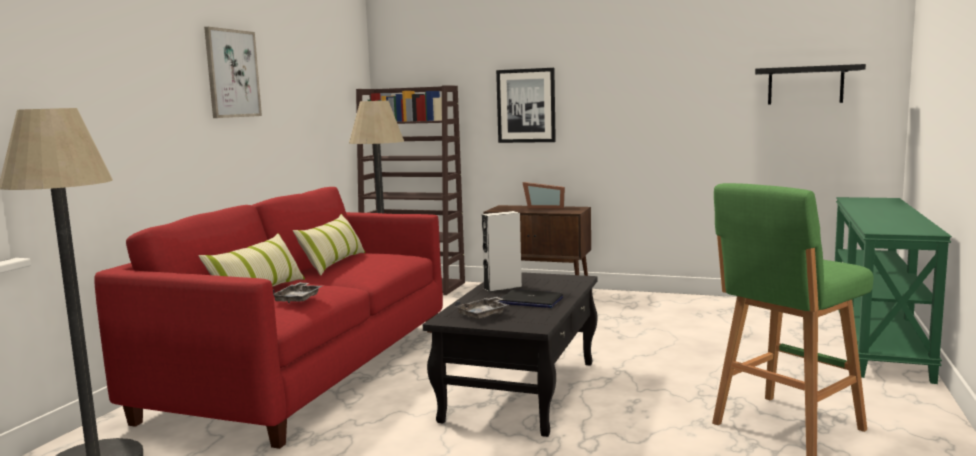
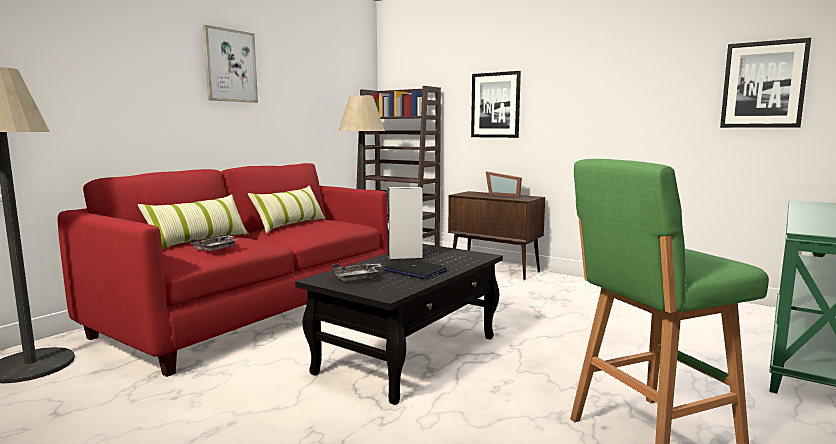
camera: 15 degrees right, 0 degrees up
(805, 85) = (763, 85): black shelf -> picture

